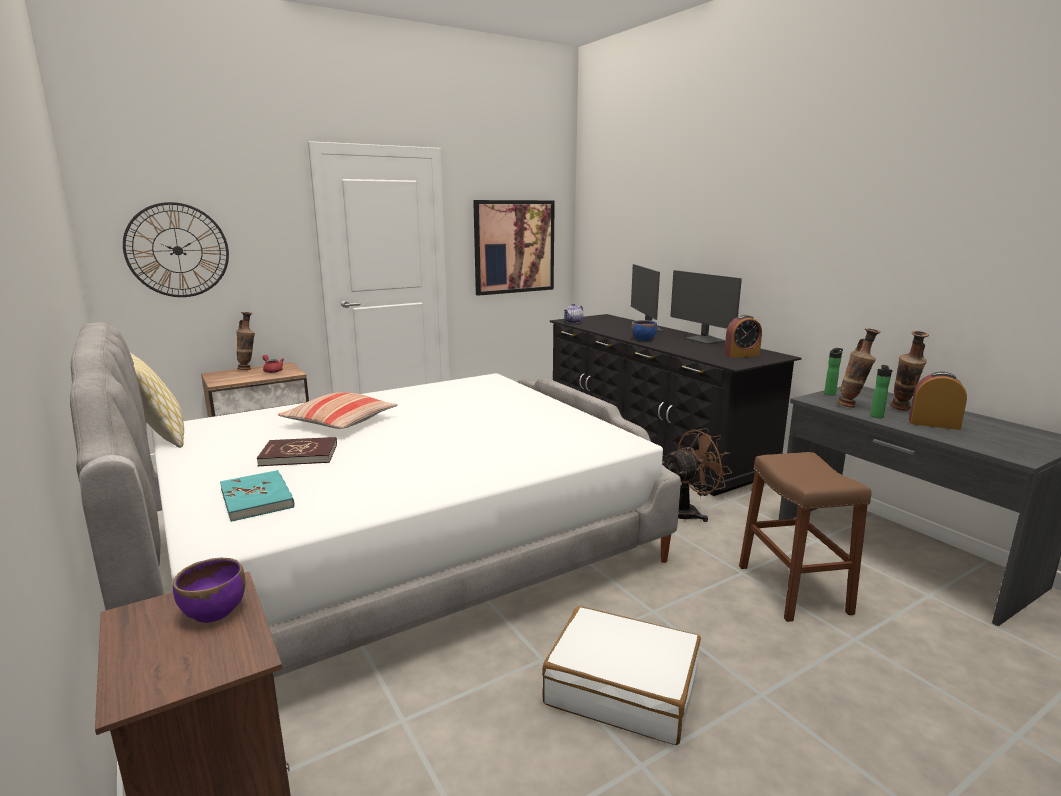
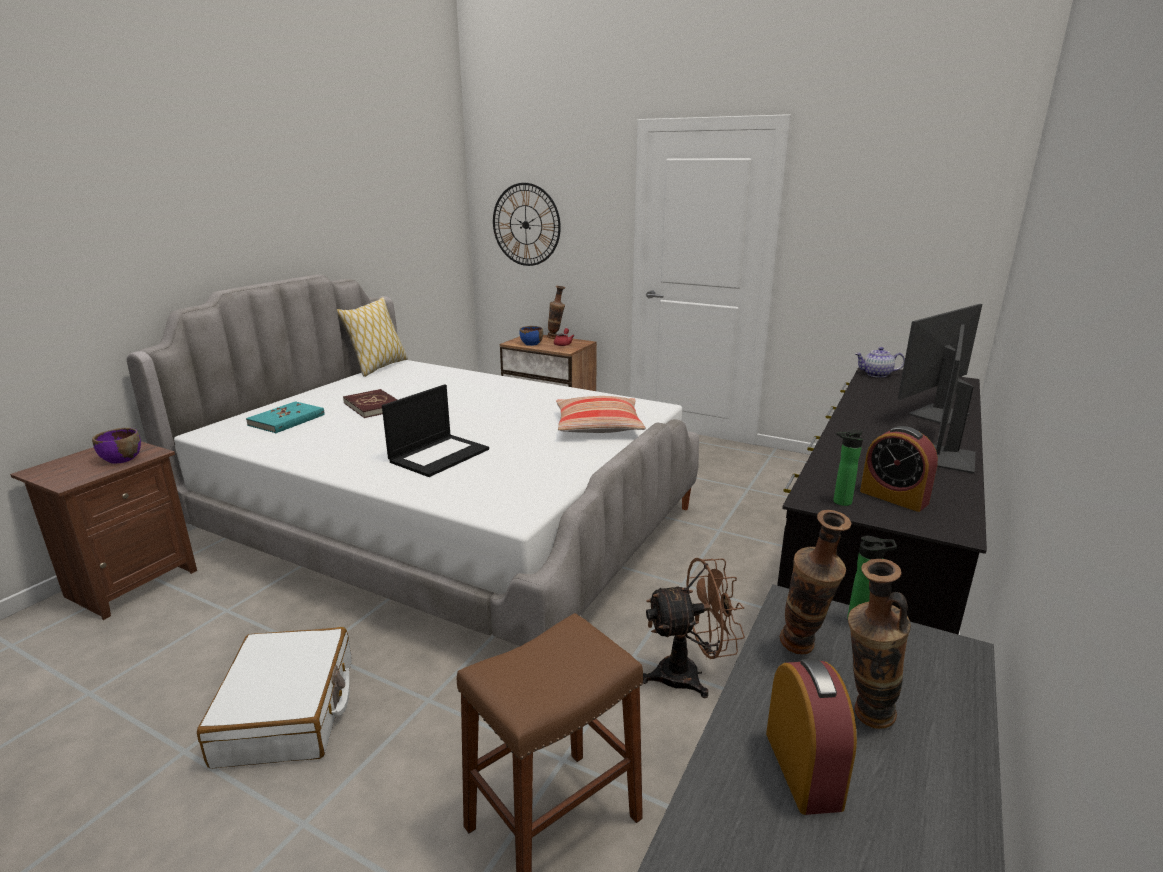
camera: 60 degrees right, 5 degrees up
(340, 422) = (456, 395): pillow -> pillow (598, 426)
(482, 447) = (439, 455): none -> laptop
(514, 247) = (886, 252): picture -> none
(643, 339) = (861, 423): blue bowl -> blue bowl (531, 344)
(689, 513) = (689, 675): brown fan -> brown fan turned 45 degrees counterclockwise
(877, 417) = (765, 685): bottle -> bottle (839, 502)

